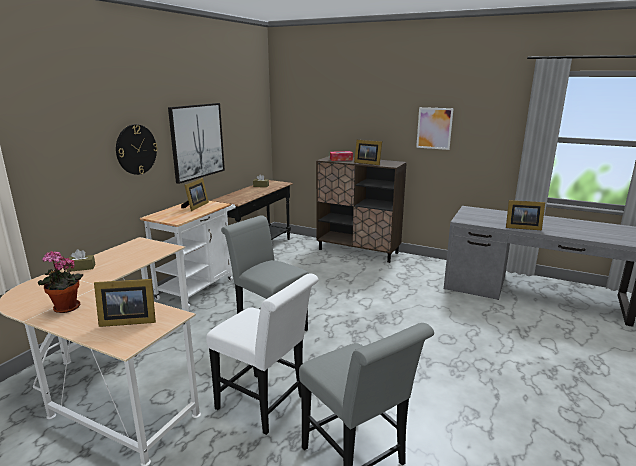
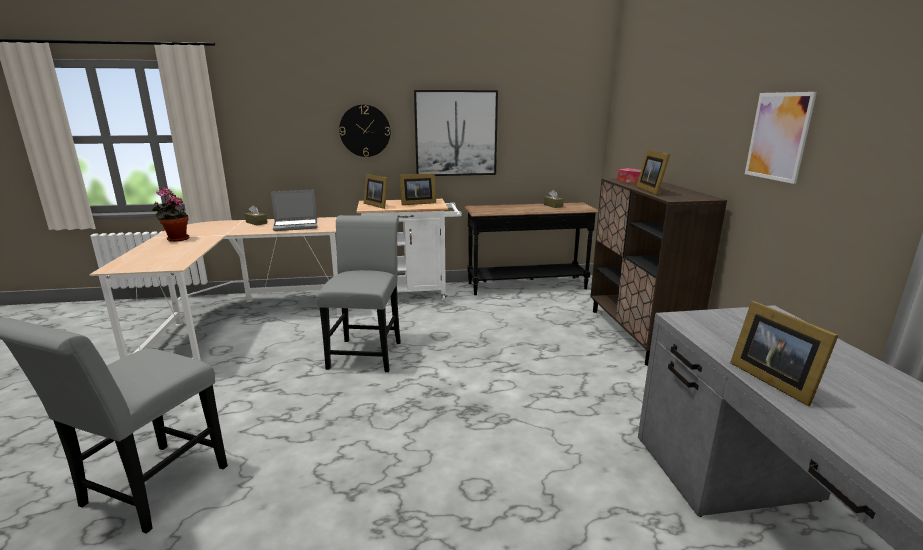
camera: 55 degrees right, 0 degrees up
(127, 321) = (159, 257): picture frame -> picture frame (377, 205)
(134, 255) = (296, 226): none -> laptop
(266, 405) = (229, 400): white chair -> none

